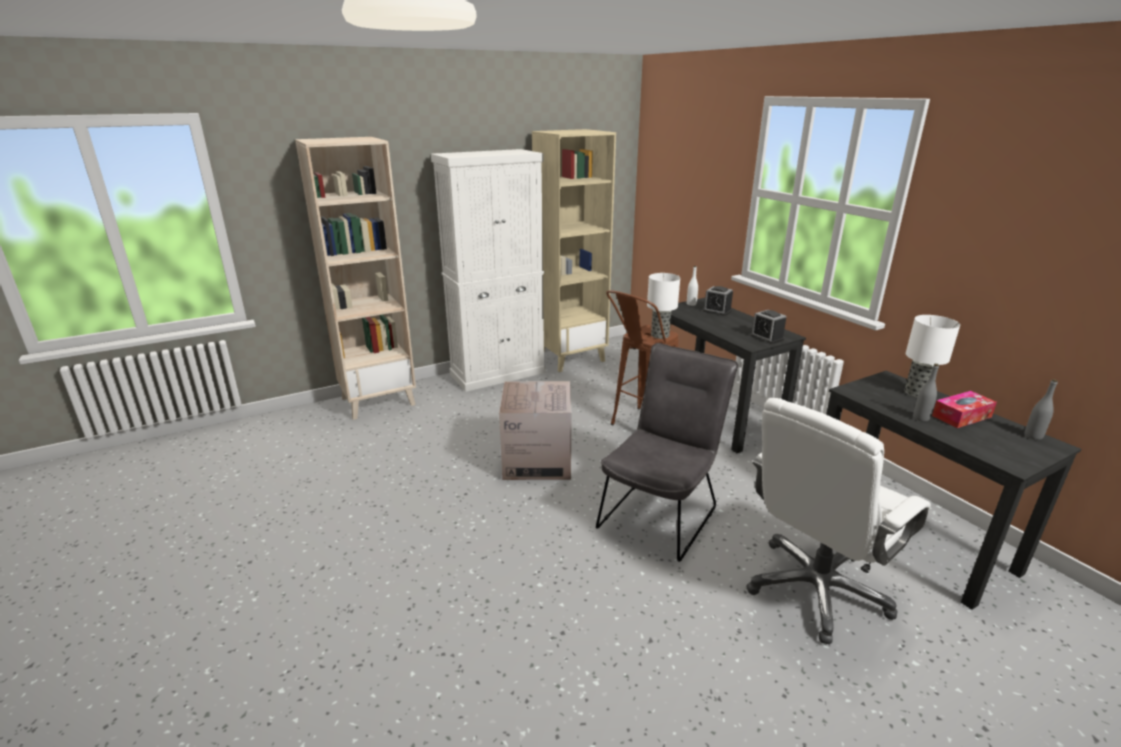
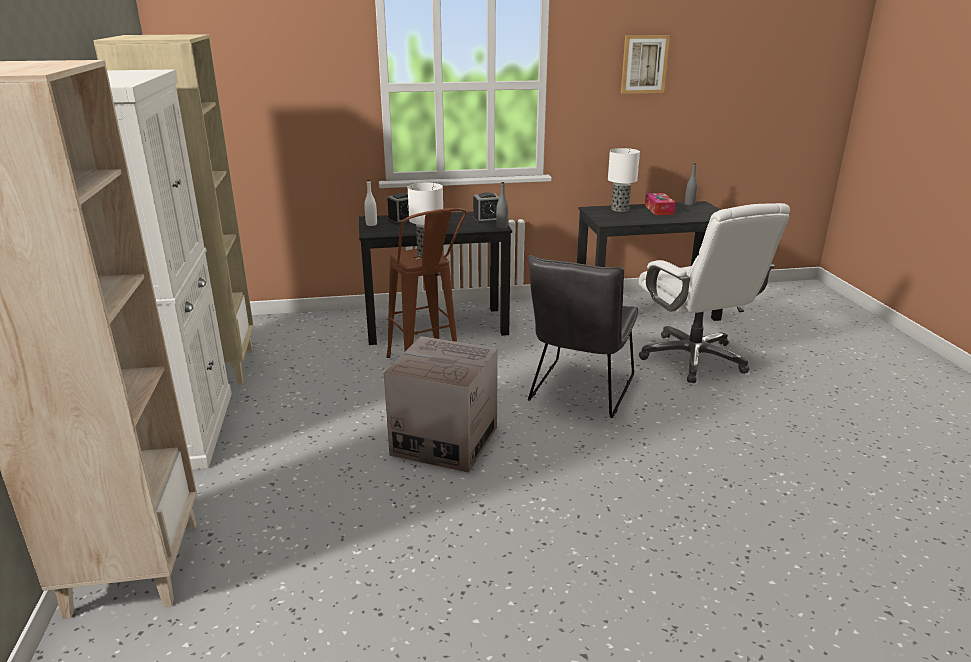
camera: 70 degrees left, 0 degrees up
(661, 513) = (579, 392): grey chair -> grey chair turned 120 degrees counterclockwise
(920, 418) = (657, 218): grey bottle -> grey bottle (502, 227)
(1043, 216) = (644, 64): none -> picture

